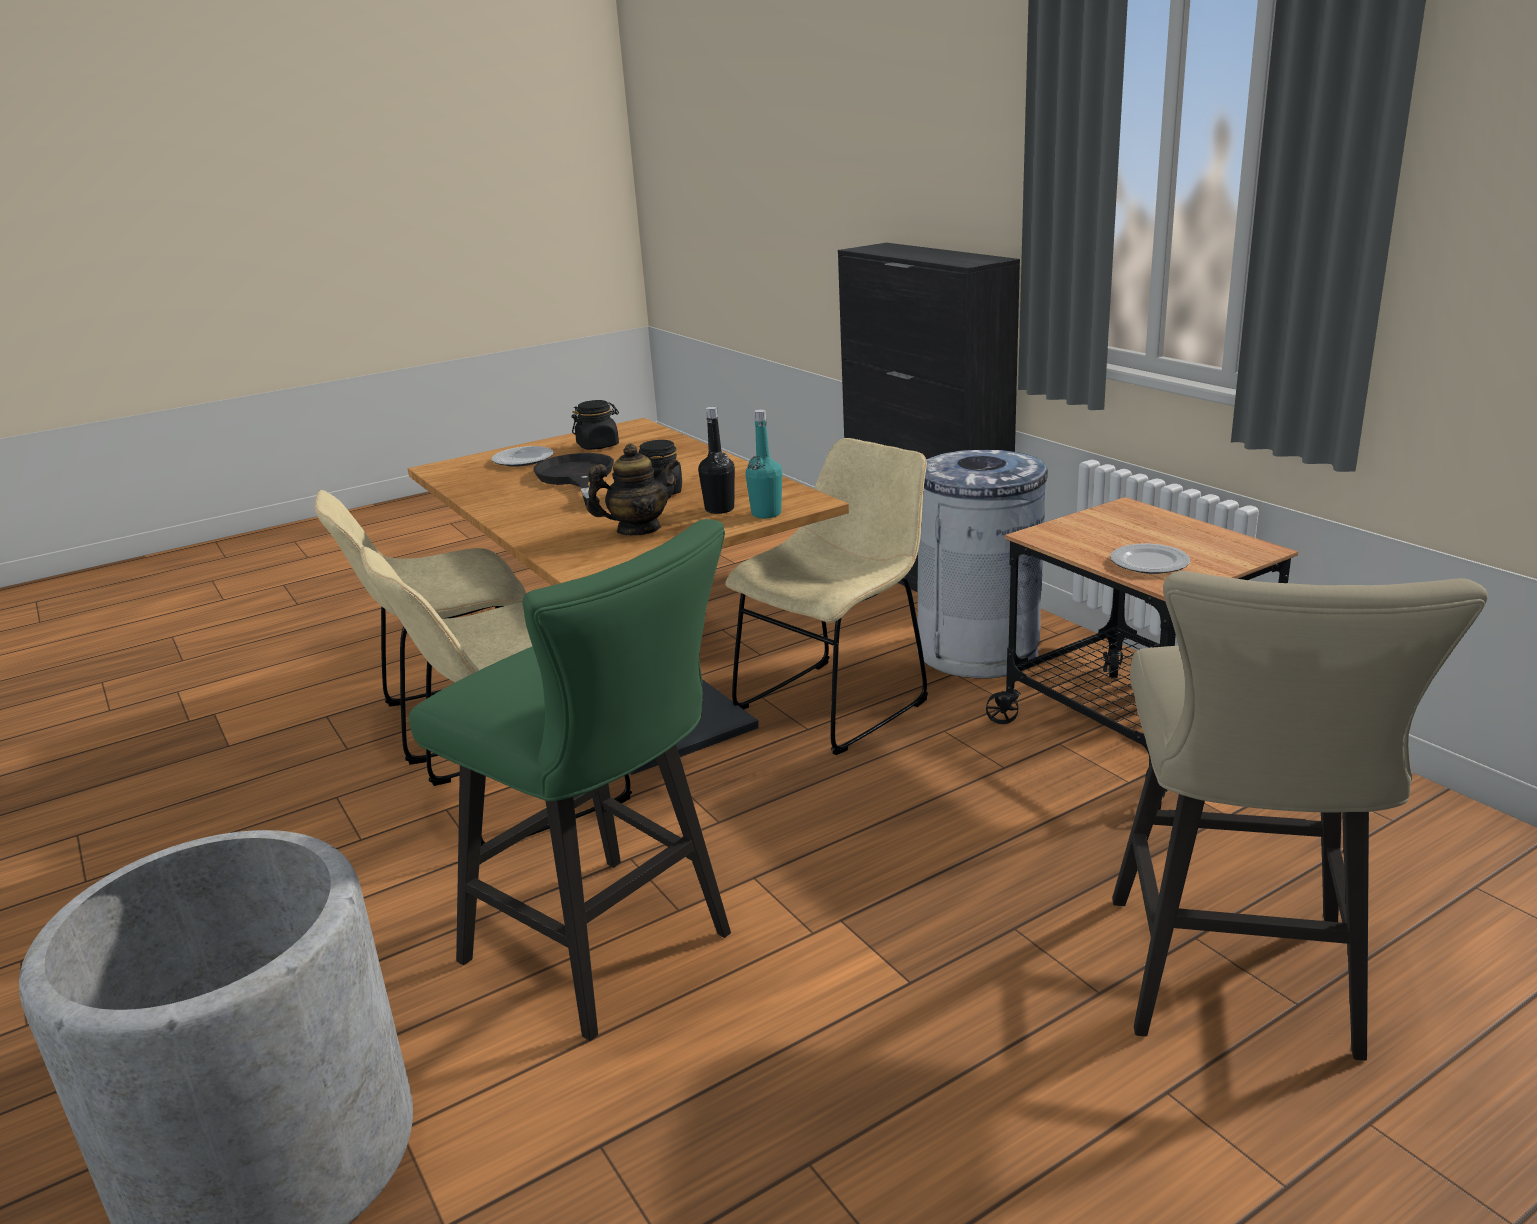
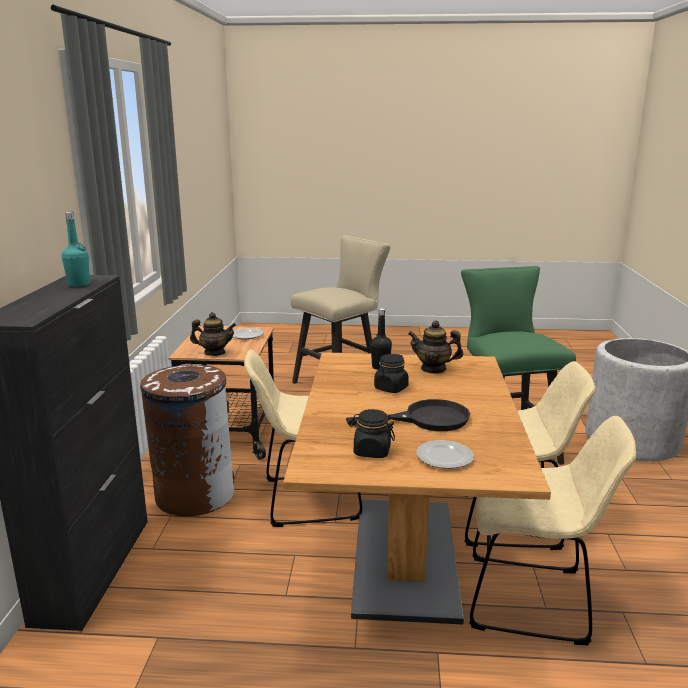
camera: 145 degrees left, 5 degrees down
(576, 478) = (425, 419): black frying pan -> black frying pan turned 120 degrees counterclockwise
(766, 514) = (365, 358): turquoise bottle -> turquoise bottle (79, 284)
(978, 651) = (194, 494): grey trash can -> brown trash can
(1089, 521) = (214, 353): none -> teapot

